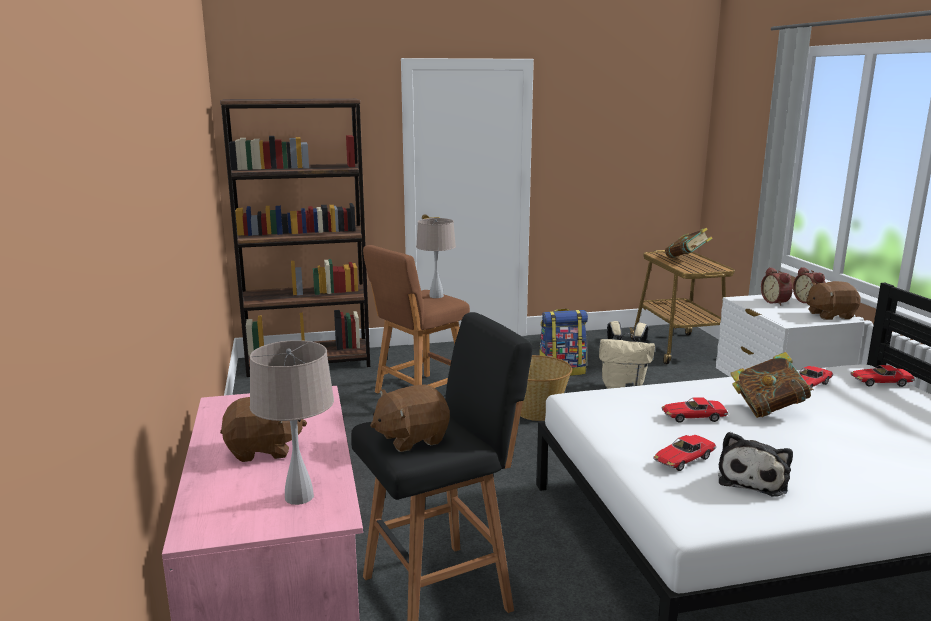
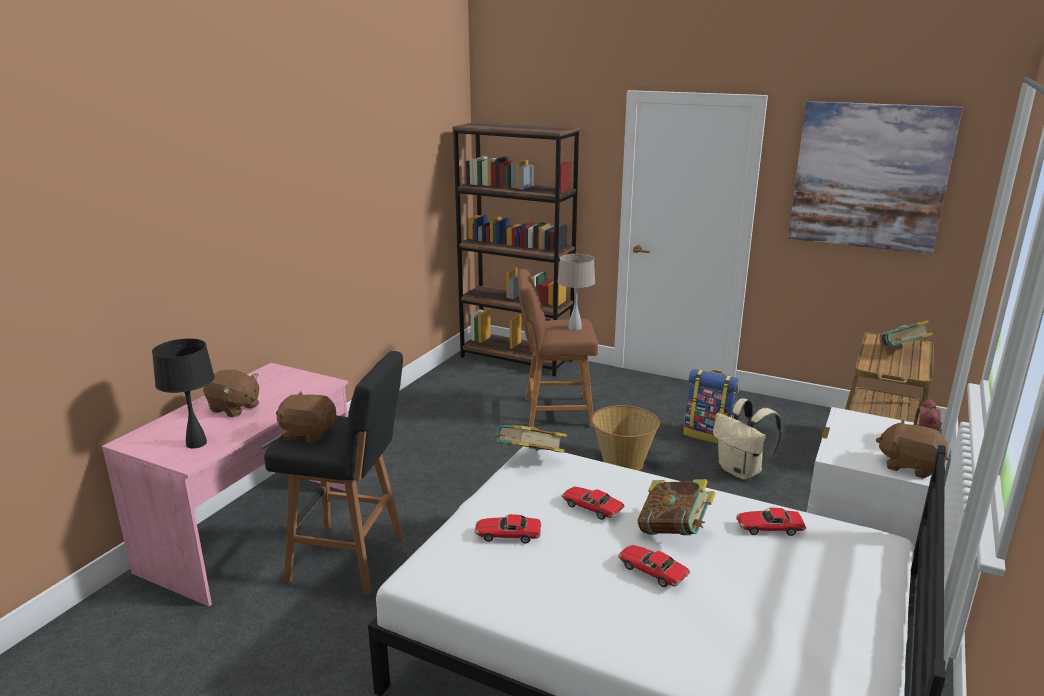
camera: 40 degrees right, 5 degrees up
(300, 496) = (197, 443): beige table lamp -> black table lamp
(580, 403) = (529, 459): none -> book
(618, 124) = (869, 176): none -> picture
(753, 479) = (526, 575): plush toy -> none
(776, 302) = (881, 431): alarm clock -> none
(880, 382) = (861, 560): toy car -> toy car (652, 571)

